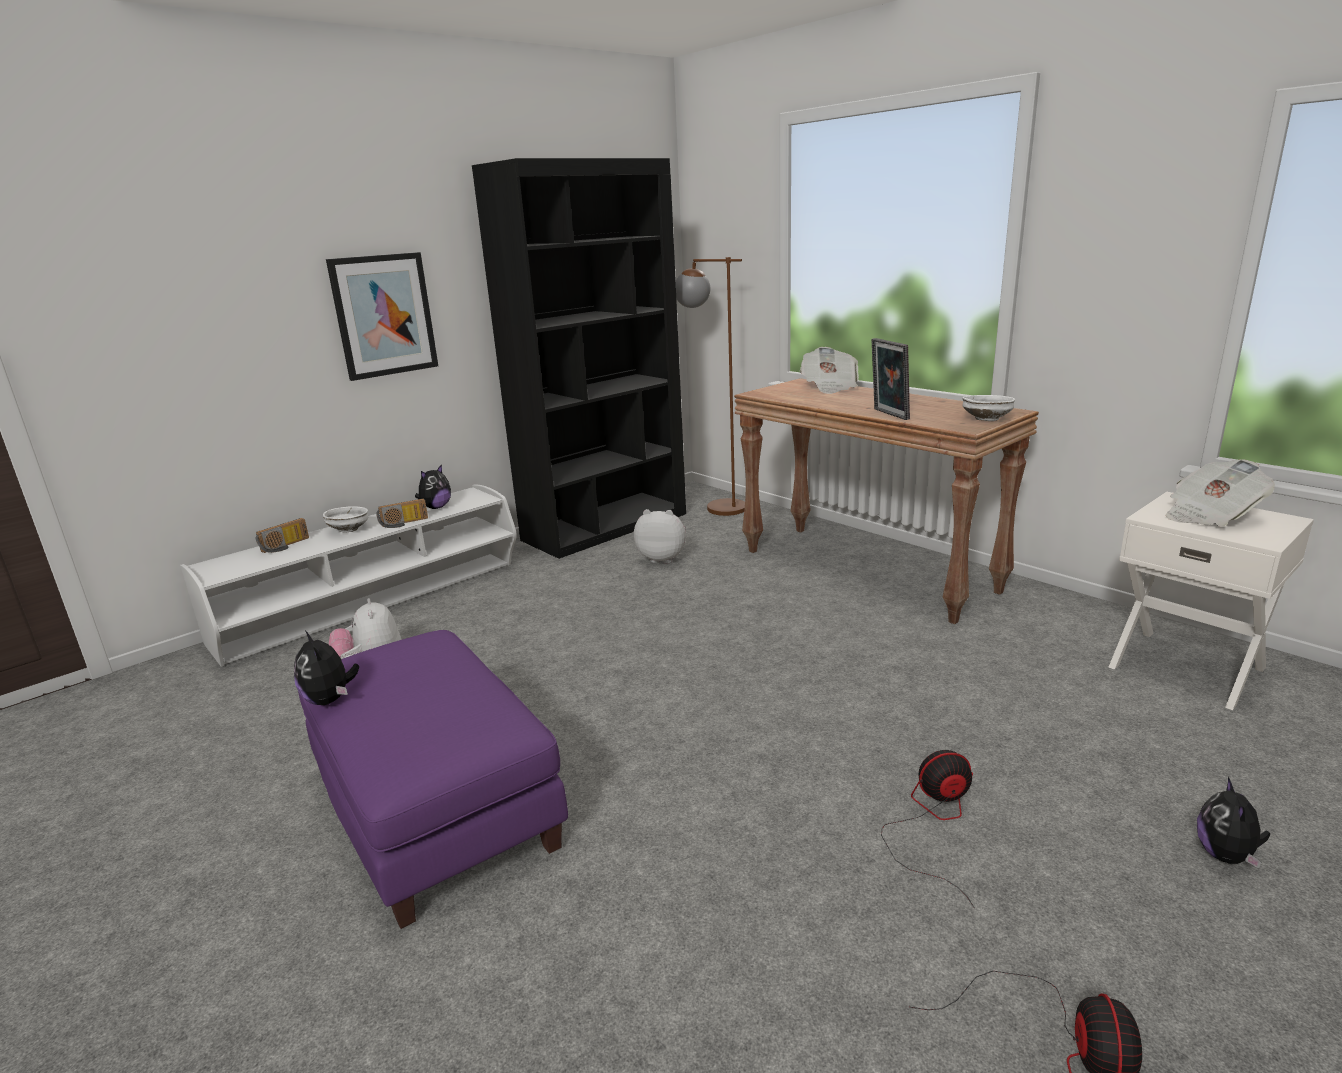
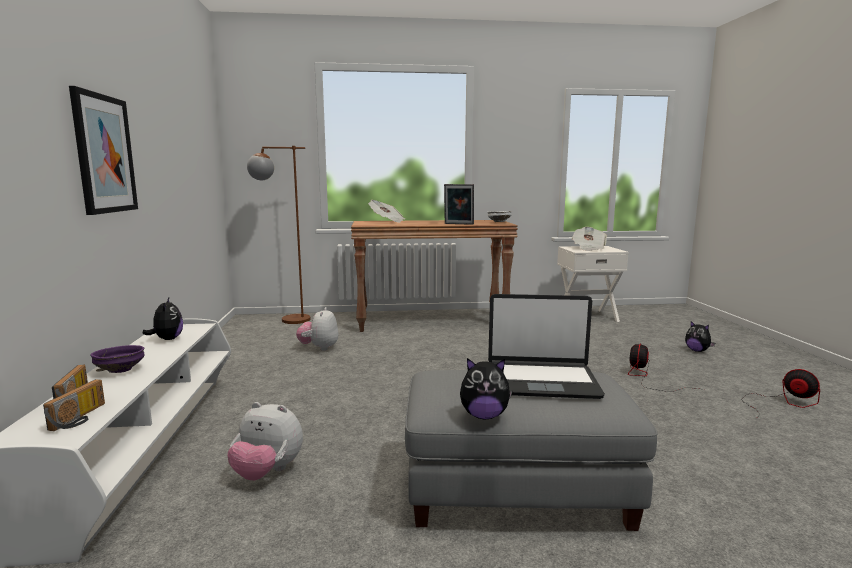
camera: 55 degrees left, 10 degrees down
(350, 529) = (120, 370): white bowl -> purple bowl
(404, 523) = (170, 352): radio -> radio (81, 418)
(437, 811) = (517, 488): purple ottoman -> grey ottoman
(446, 699) = (541, 381): none -> laptop
(606, 526) = (236, 347): black bookcase -> none
(663, 558) = (319, 348): plush toy -> plush toy turned 45 degrees counterclockwise

